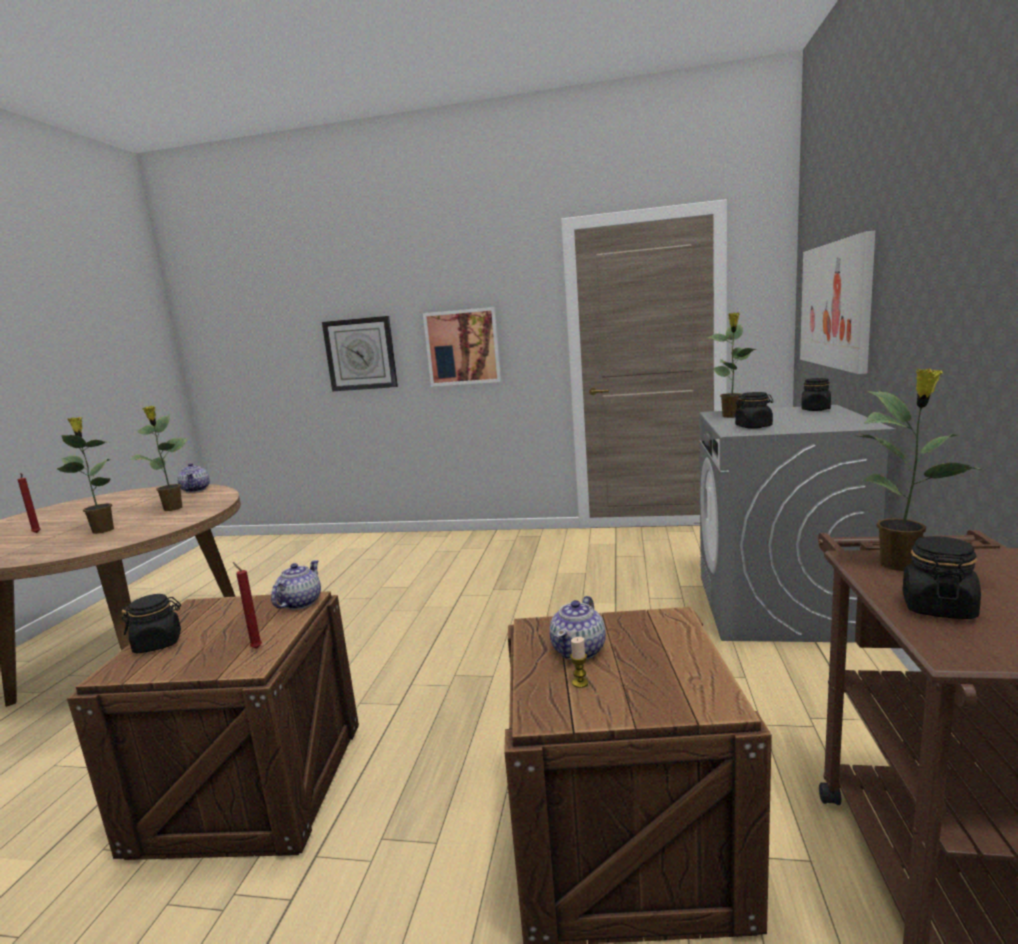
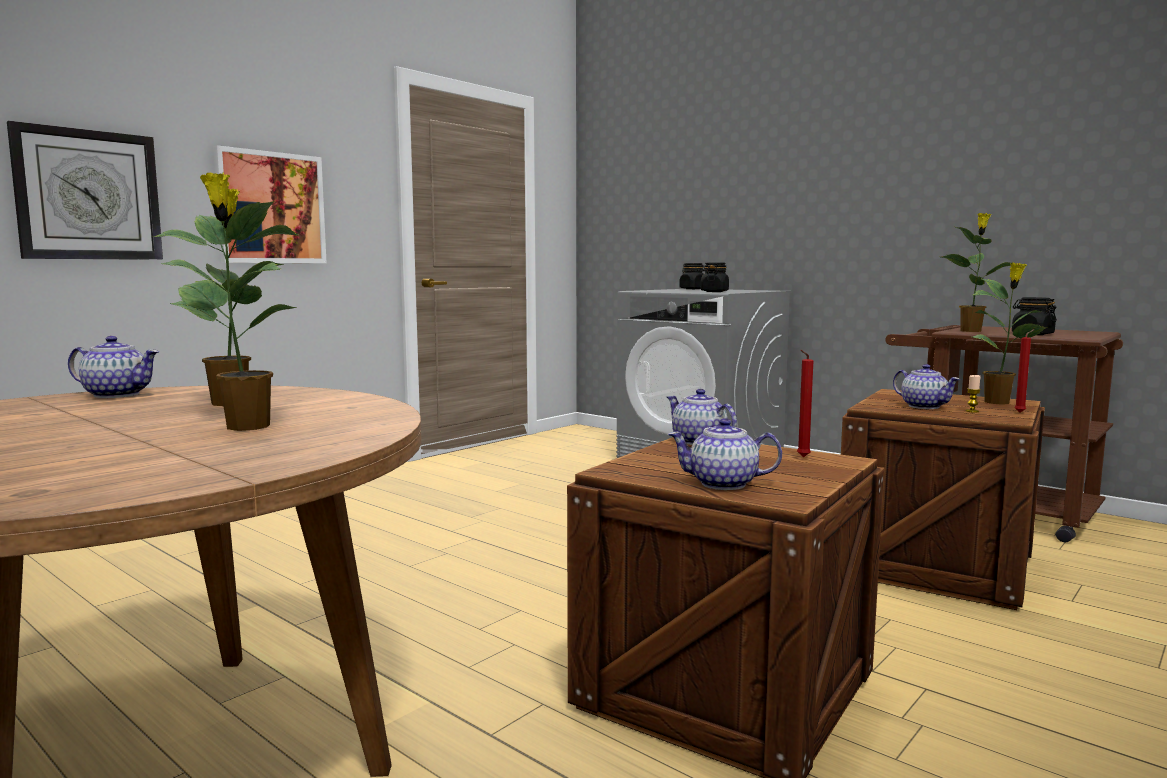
camera: 60 degrees left, 5 degrees down
(37, 533) = (68, 456): red candle -> red candle (1021, 412)
(158, 643) = (724, 484): black jar -> teapot
(731, 416) = (662, 291): potted plant -> potted plant (998, 402)
(835, 305) = (671, 207): picture -> none

